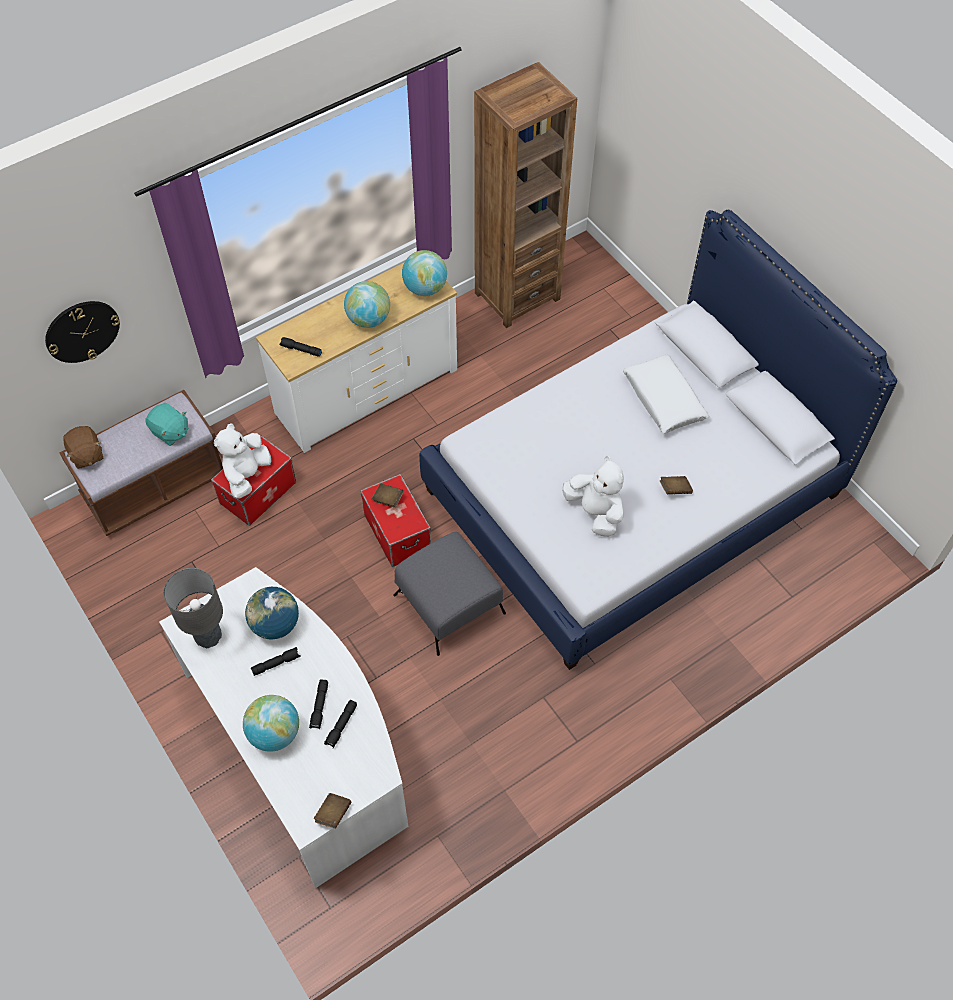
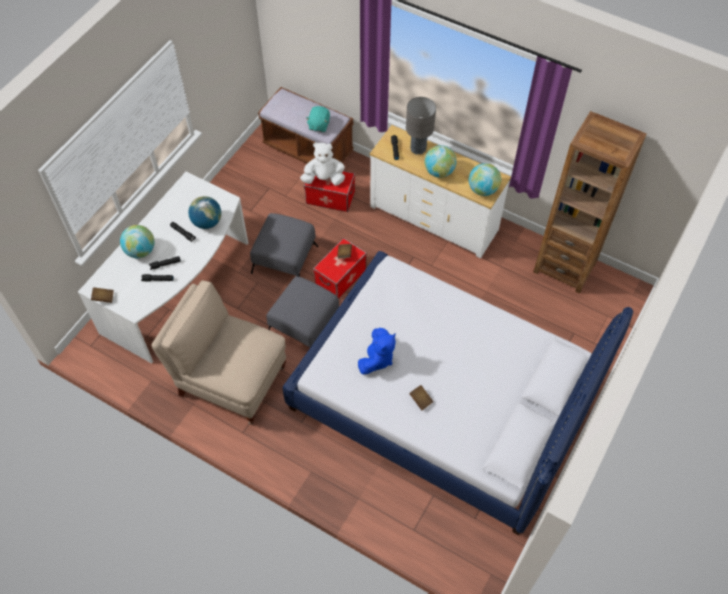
camera: 65 degrees right, 0 degrees up
(82, 331) = (311, 34): wall clock -> none
(86, 455) = (283, 97): brown plush toy -> none
(208, 636) = (186, 196): grey table lamp -> grey table lamp (418, 149)
(328, 587) = (285, 259): none -> grey ottoman
(489, 727) = (231, 380): none -> beige chair
(595, 512) = (377, 359): white plush toy -> blue plush toy
(663, 400) = (493, 367): white pillow -> none

